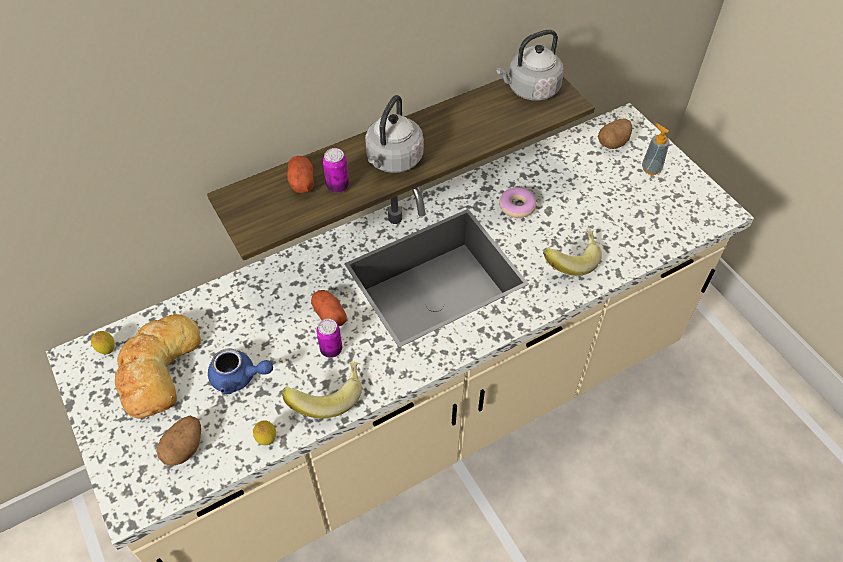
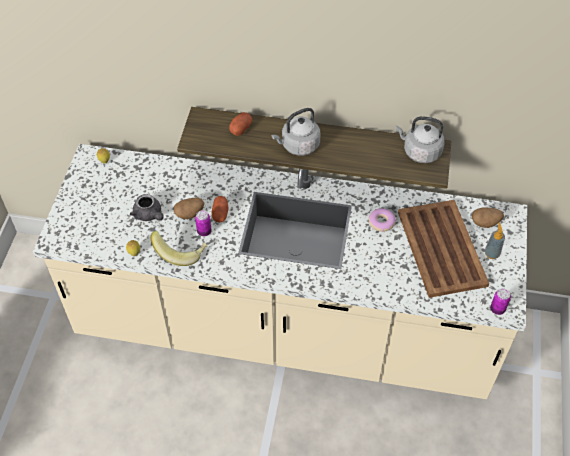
camera: 40 degrees right, 0 degrees up
(157, 369) = (117, 185): bread -> none
(184, 448) = (96, 230): potato -> potato (190, 213)
(239, 378) = (149, 215): blue teapot -> grey teapot
(337, 186) = (256, 142): can -> can (497, 309)
(570, 260) = (379, 272): banana -> none
(600, 193) = (441, 247): none -> brown tray

